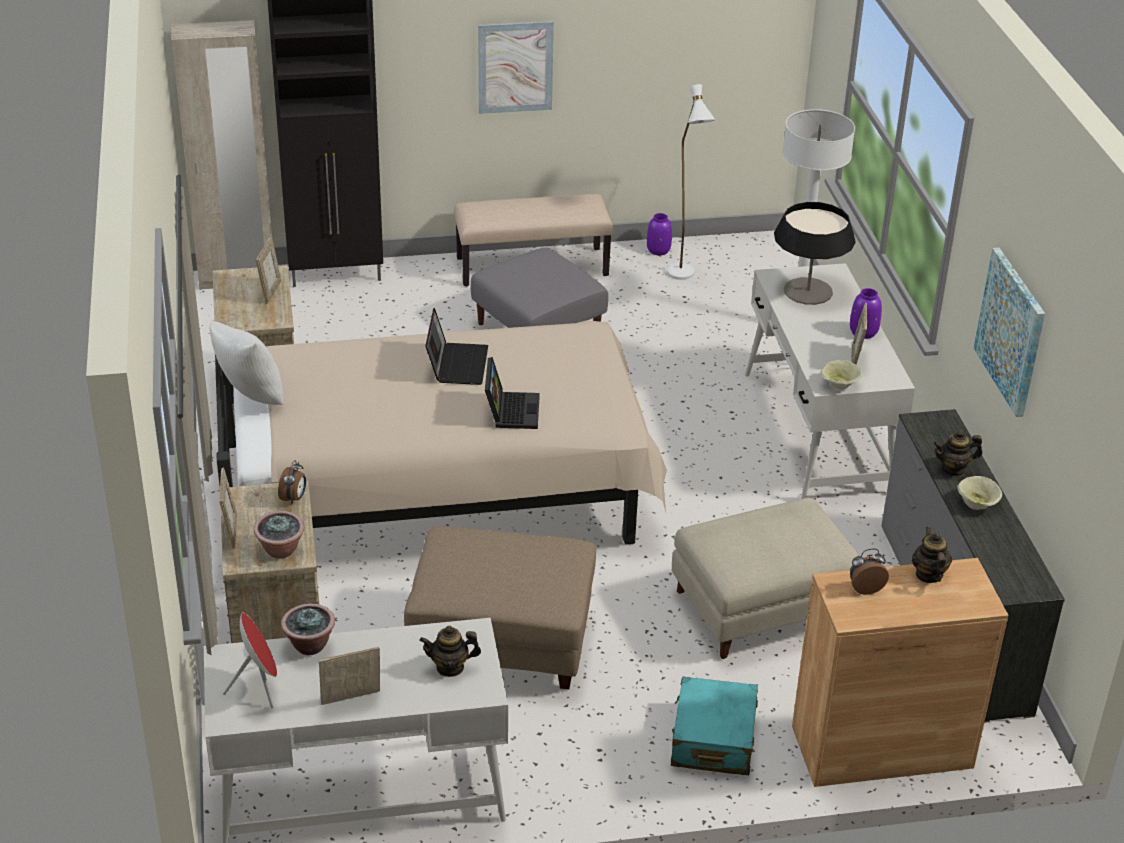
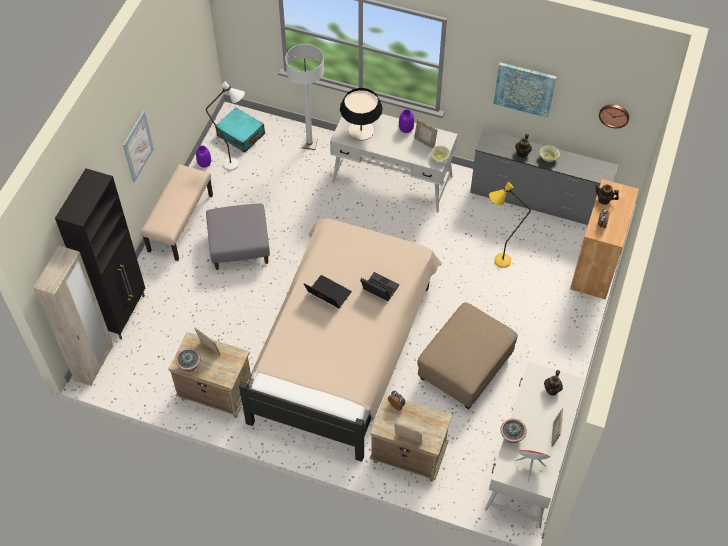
camera: 60 degrees left, 20 degrees up
(249, 398) = (299, 394): white pillow -> none
(281, 550) = (433, 424): potted plant -> potted plant (189, 366)
(713, 739) = (563, 319): turquoise suitcase -> turquoise suitcase (241, 135)
(761, 609) = (496, 263): beige ottoman -> yellow floor lamp
(1086, 457) = (614, 115): none -> wall clock

